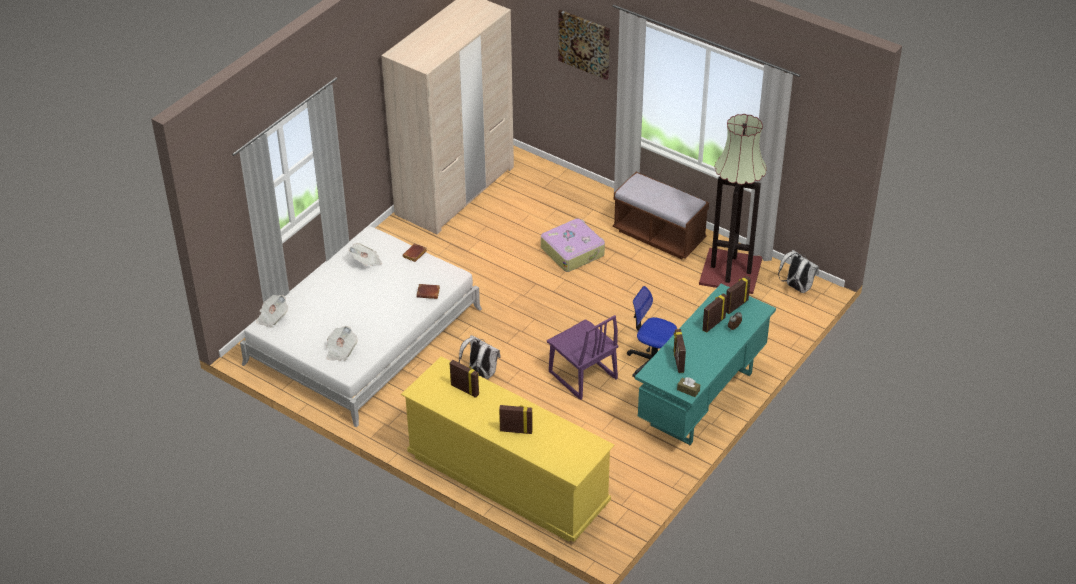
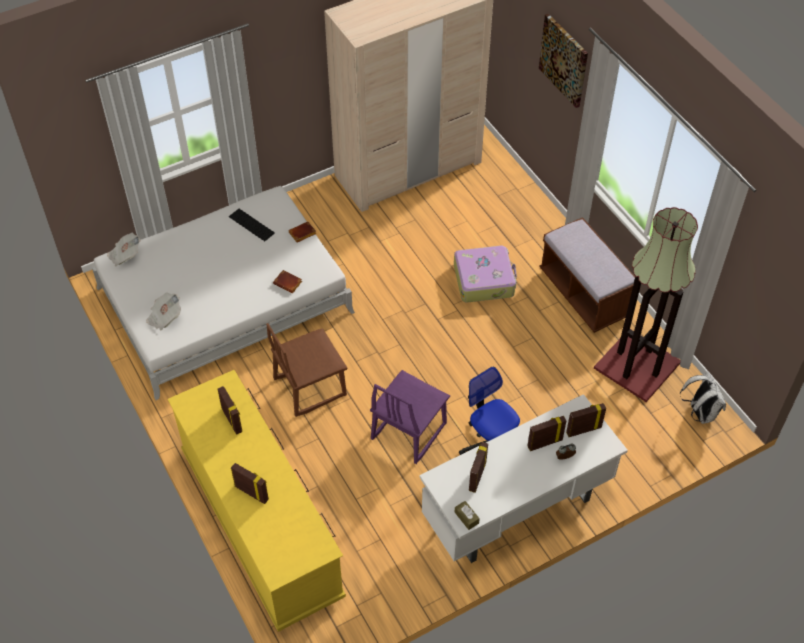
camera: 25 degrees right, 10 degrees up
(366, 261) = (251, 225): newspaper -> keyboard
(480, 373) = (309, 386): white backpack -> brown chair
(582, 376) = (408, 431): purple chair -> purple chair turned 45 degrees clockwise
(702, 400) = (516, 511): turquoise desk -> white desk

